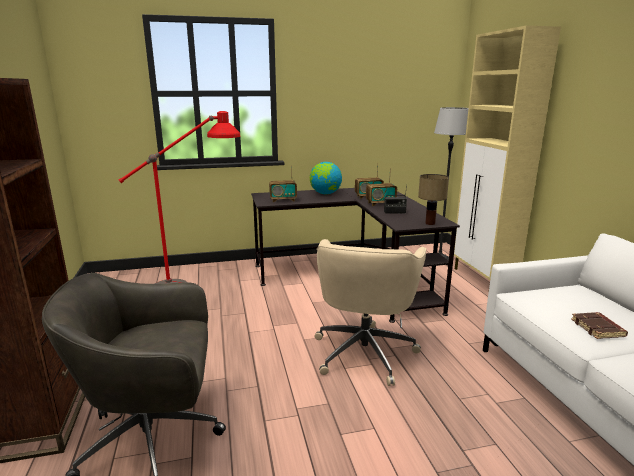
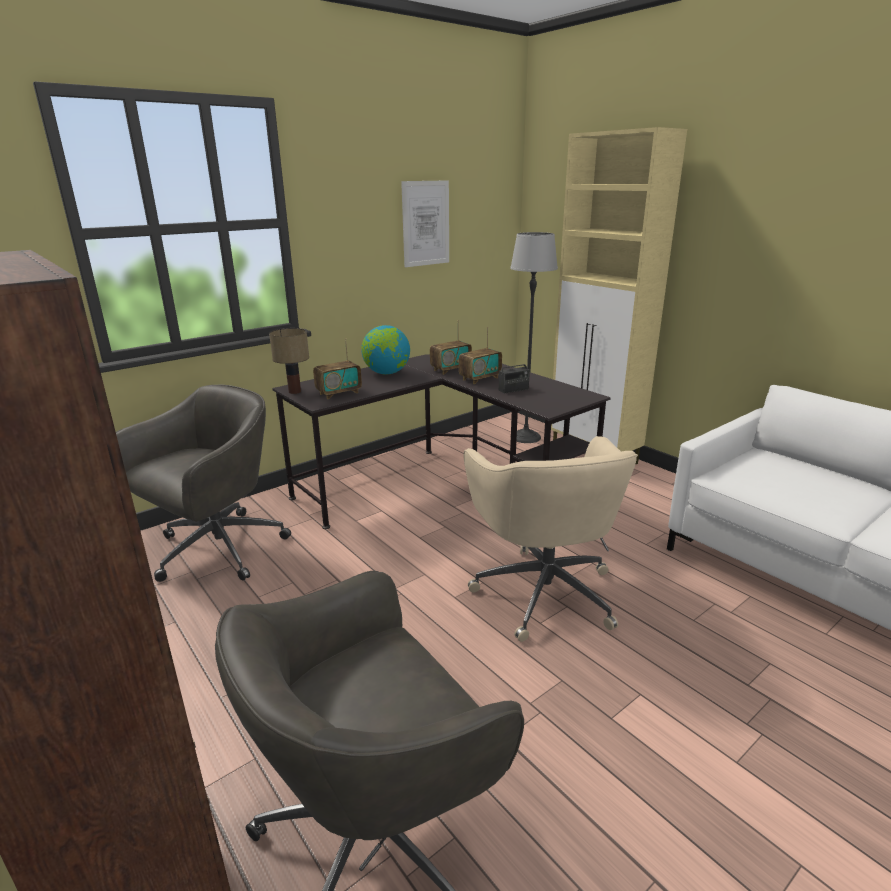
camera: 25 degrees left, 5 degrees up
(196, 283) = (216, 550): red floor lamp -> grey office chair
(377, 98) = (426, 223): none -> picture
(430, 223) = (575, 400): table lamp -> table lamp (294, 392)
(598, 329) = (829, 500): brown book -> none

